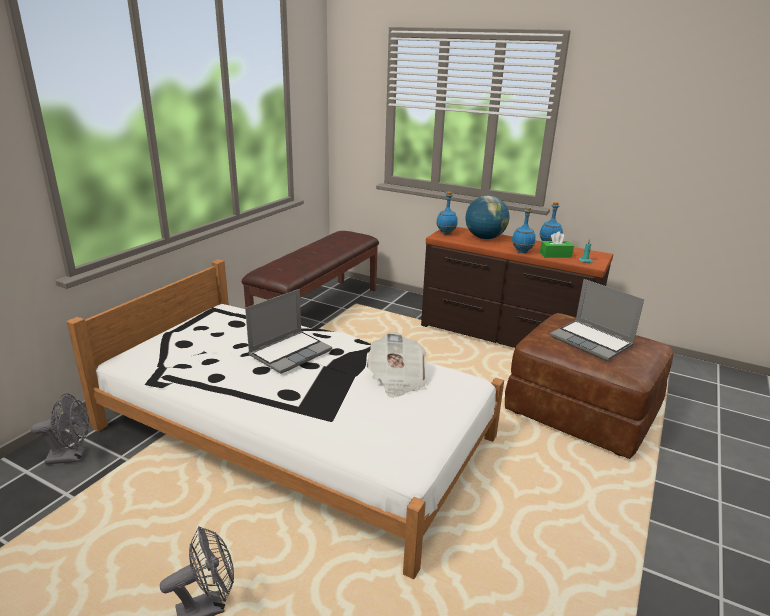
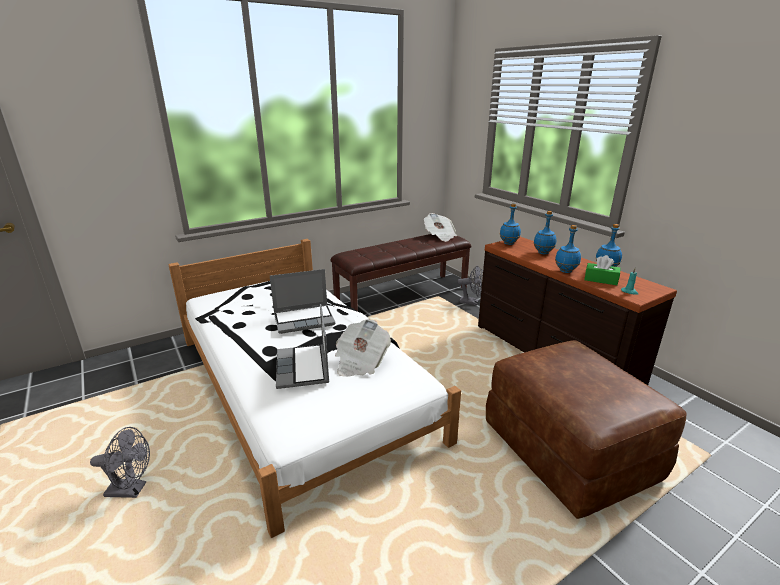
camera: 30 degrees right, 0 degrees up
(72, 456) = (160, 358): grey fan -> grey fan (472, 302)
(343, 236) = (439, 236): none -> newspaper
(485, 238) = (542, 253): globe -> blue bottle
(592, 341) = (578, 377): laptop -> laptop (303, 368)

